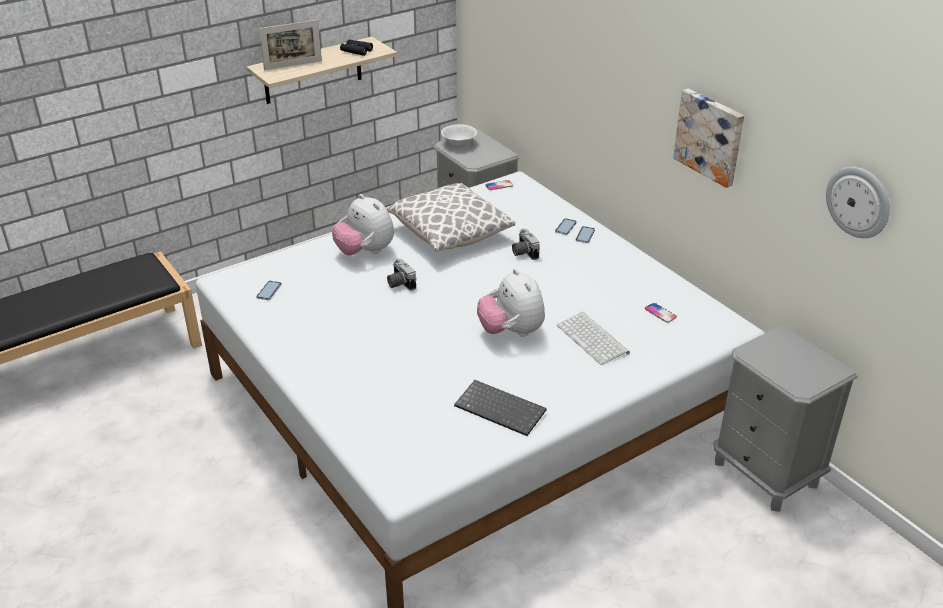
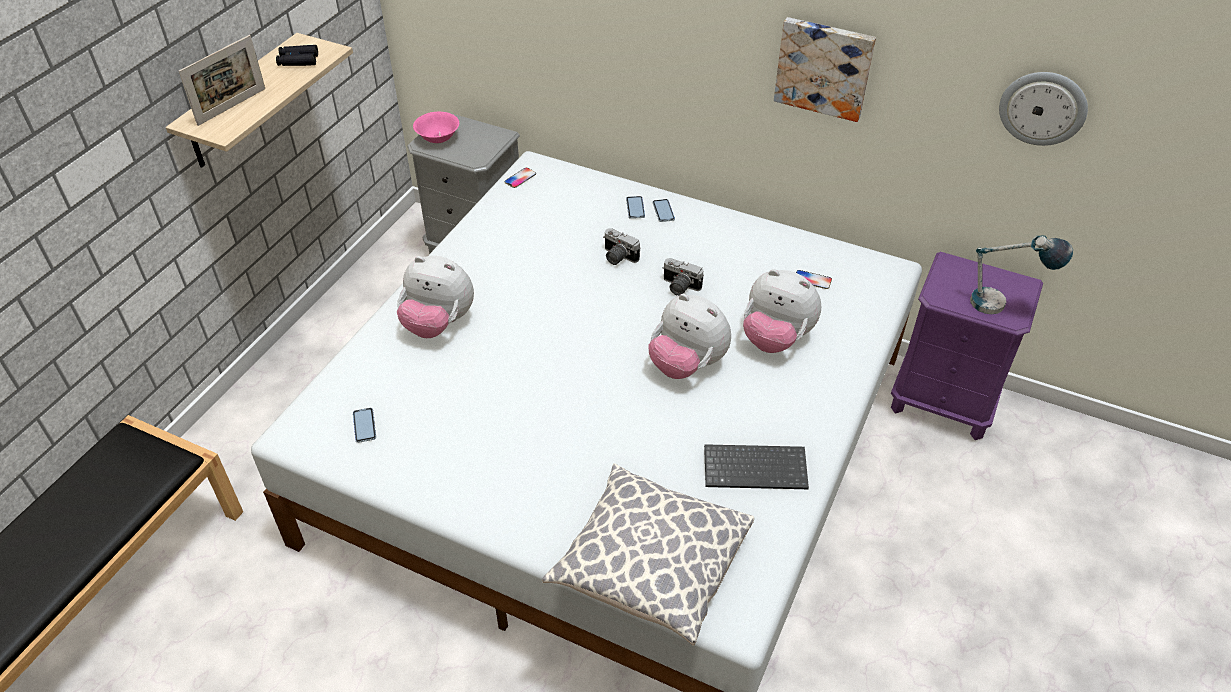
camera: 30 degrees left, 10 degrees up
(399, 283) = (514, 351): camera -> camera (679, 287)
(449, 233) = (516, 262): pillow -> pillow (650, 567)
(458, 144) = (438, 138): white bowl -> pink bowl
(594, 339) = (776, 338): keyboard -> plush toy
(766, 473) = (943, 402): grey nightstand -> purple nightstand
(799, 378) = (1002, 306): none -> table lamp

